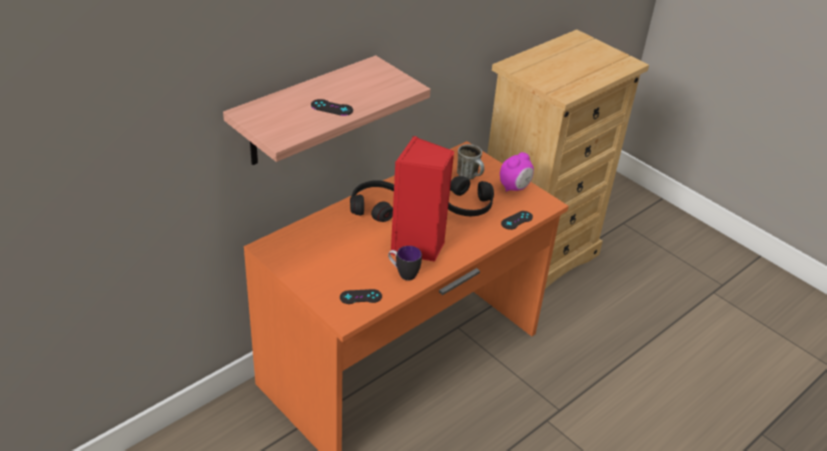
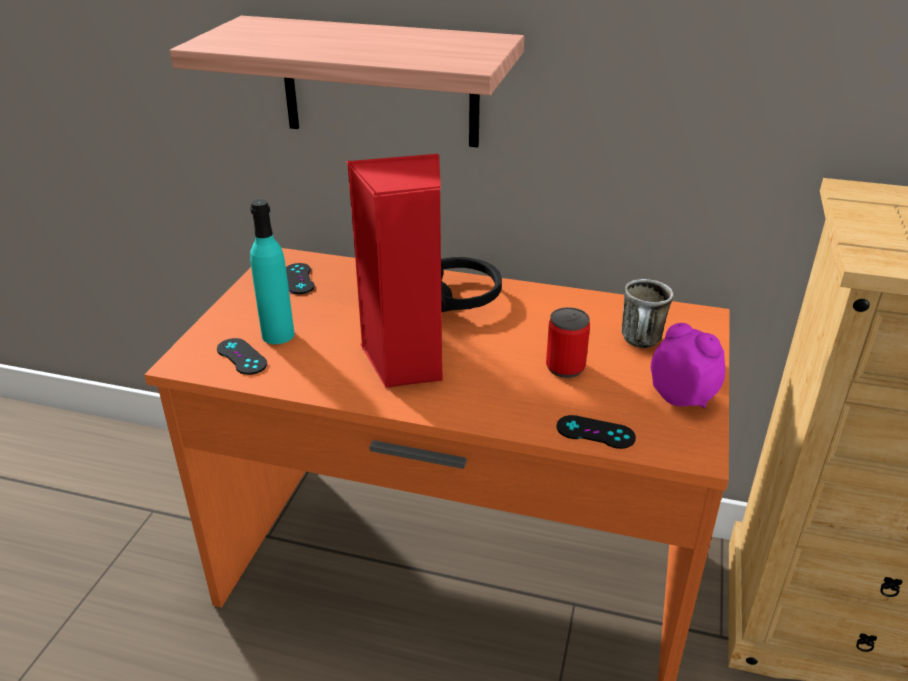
camera: 60 degrees right, 5 degrees down
(332, 108) = (328, 46): black game controller -> black game controller (299, 279)
(351, 277) = (278, 335): none -> turquoise bottle
(403, 273) = (327, 372): mug -> none
(467, 205) = (565, 367): black headphones -> can
(514, 187) = (682, 397): alarm clock -> alarm clock turned 150 degrees counterclockwise

